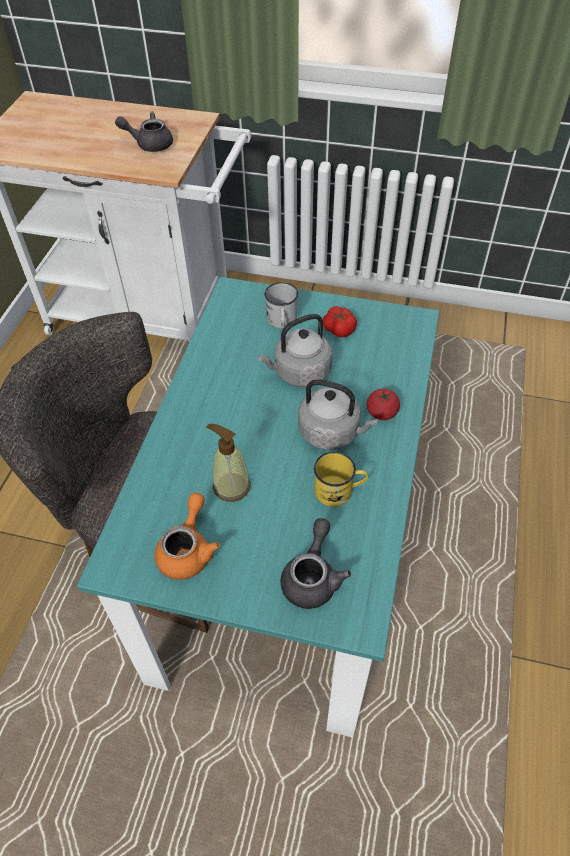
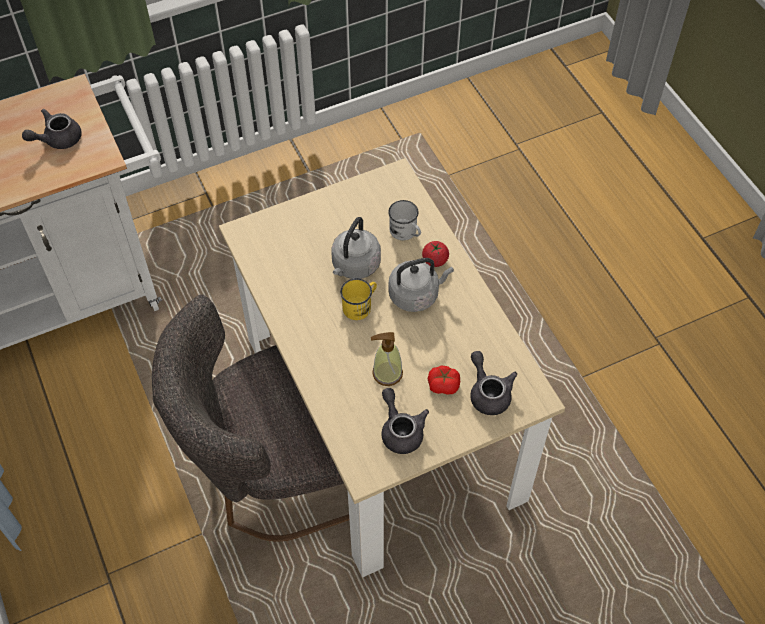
camera: 40 degrees left, 5 degrees up
(188, 550) = (400, 430): orange teapot -> grey teapot
(282, 322) = (304, 234): white mug -> white mug (406, 233)
(287, 557) = (382, 418): turquoise dining table -> beige dining table
(339, 328) = (350, 215): tomato -> tomato (443, 384)
(339, 491) = (456, 330): yellow mug -> yellow mug (360, 305)

